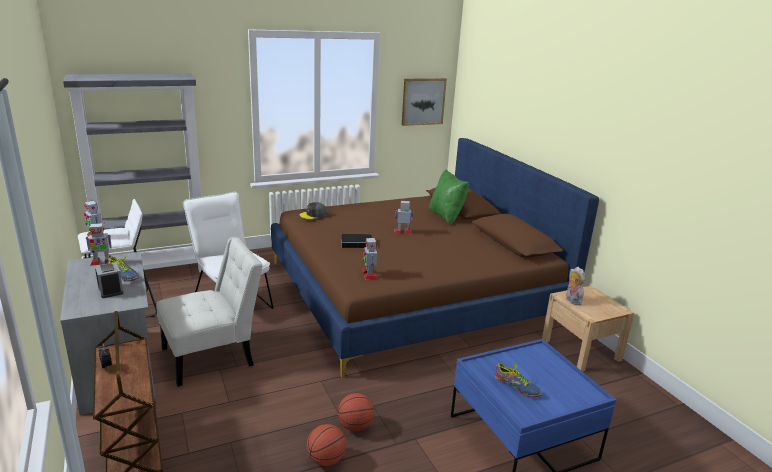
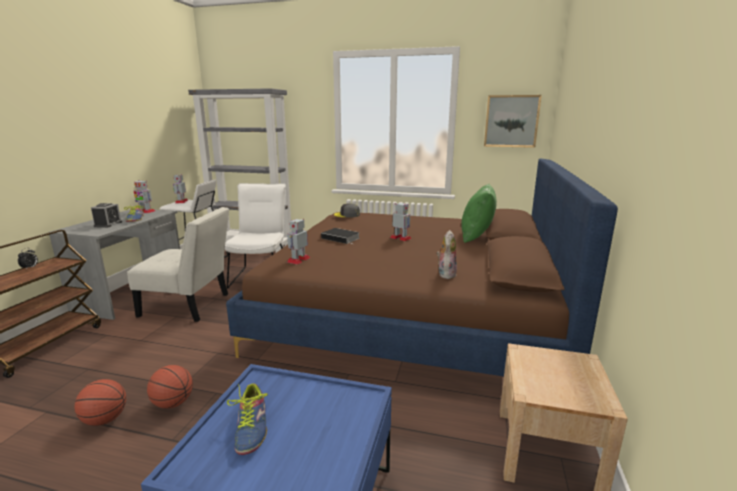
camera: 40 degrees right, 5 degrees down
(572, 300) = (528, 361): plush toy -> plush toy (446, 274)

